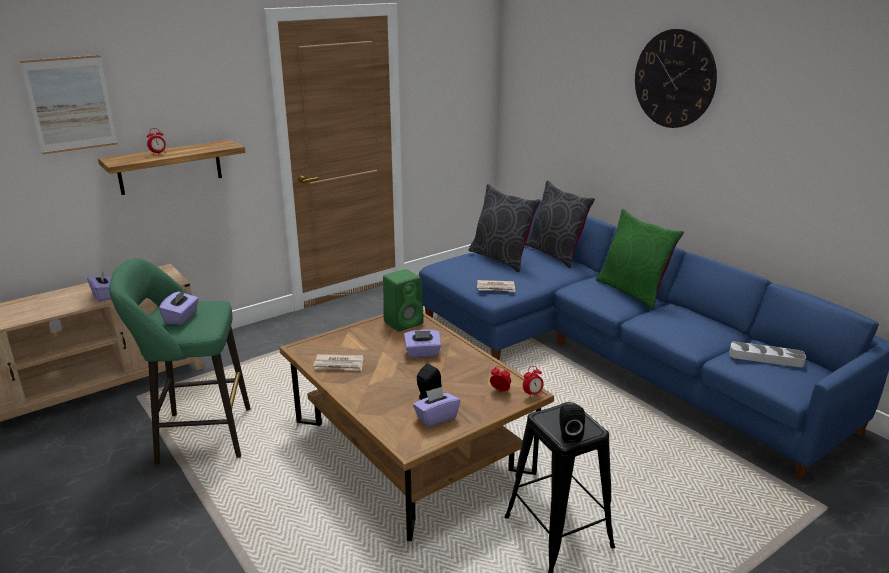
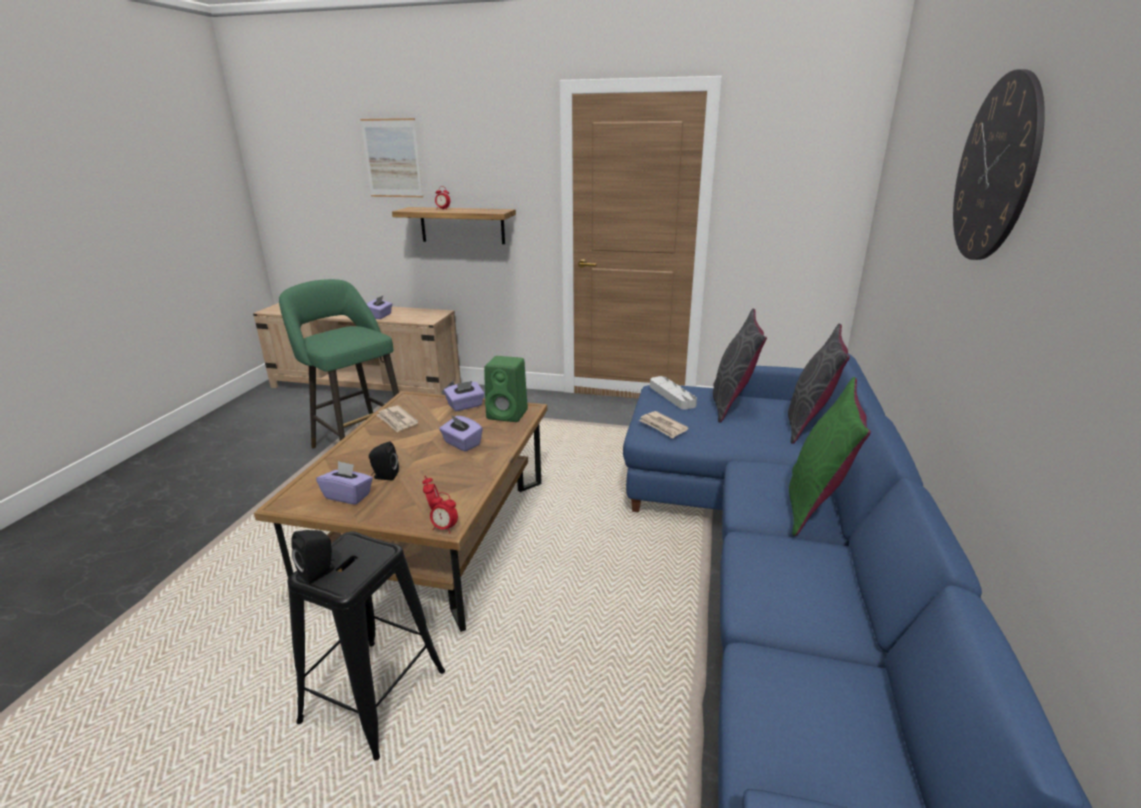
camera: 50 degrees right, 0 degrees up
(181, 318) = (336, 335): purple tissue box -> purple tissue box (465, 406)
(766, 358) = (824, 701): grey tray -> grey tray (672, 396)

